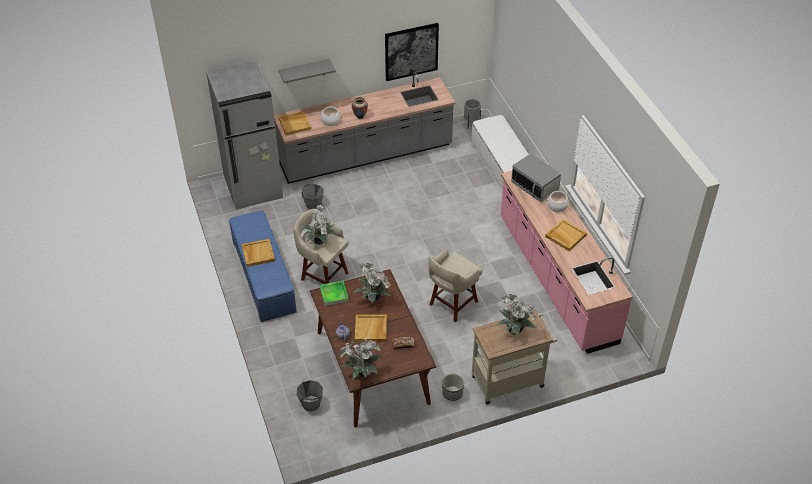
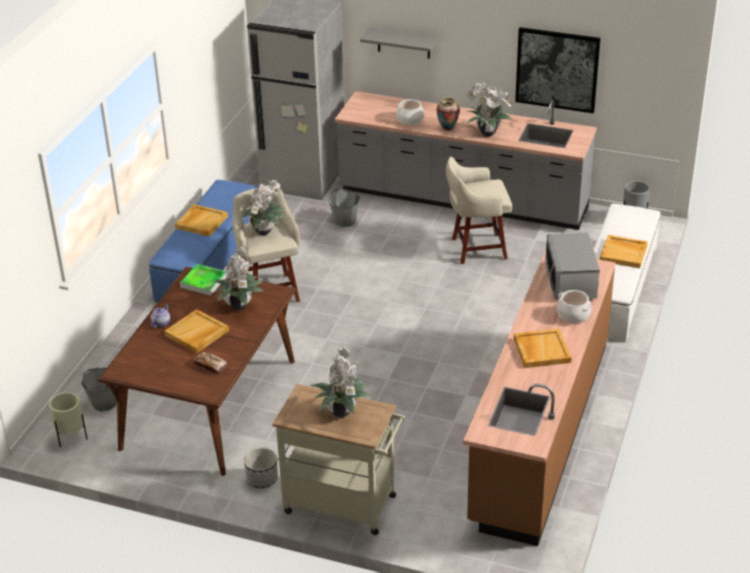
camera: 40 degrees right, 10 degrees down
(295, 124) = (367, 107): beige tray -> beige tray (624, 253)
(319, 437) = (72, 438): none -> beige planter
(361, 373) = (131, 368): potted plant -> potted plant (486, 133)
(452, 304) = (376, 390): beige stool -> beige stool (476, 249)
(555, 279) = (539, 430): pink counter -> brown counter

